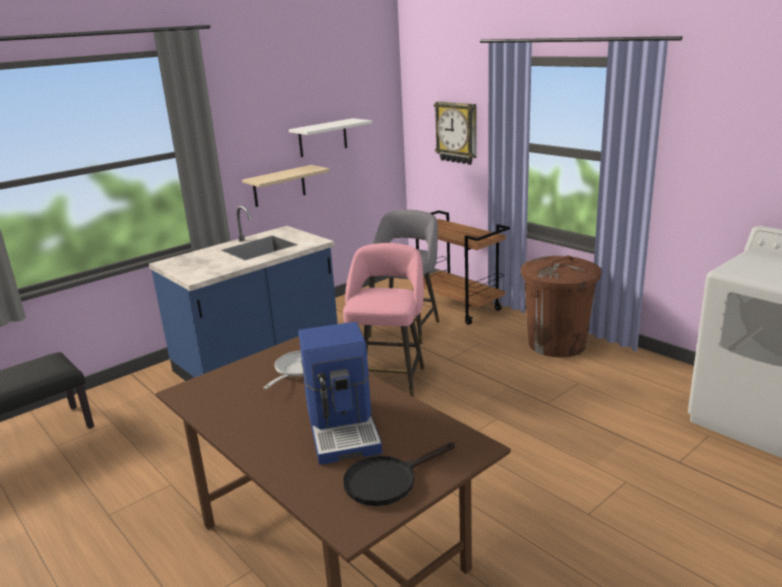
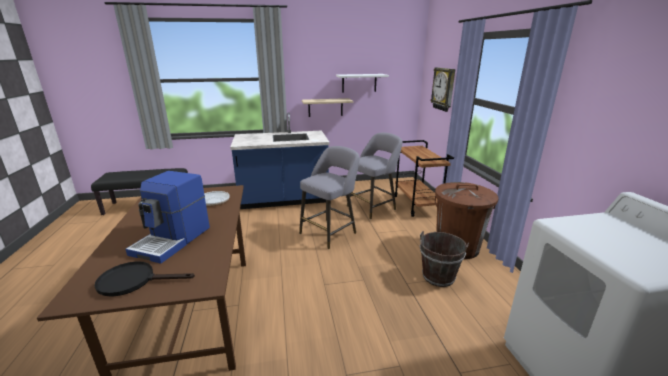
camera: 30 degrees right, 0 degrees up
(388, 379) = (330, 232): pink stool -> grey stool
(571, 384) = (438, 277): none -> brown bucket

